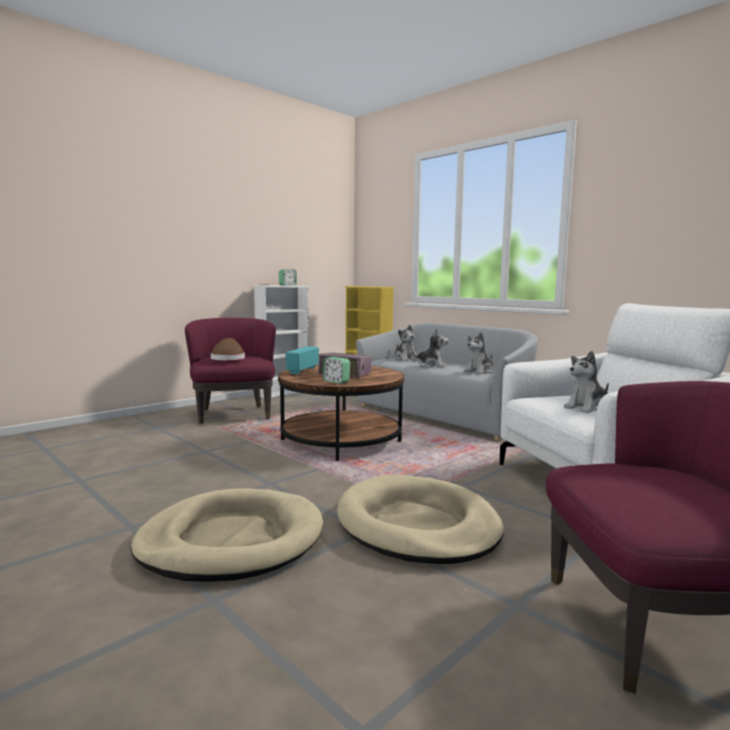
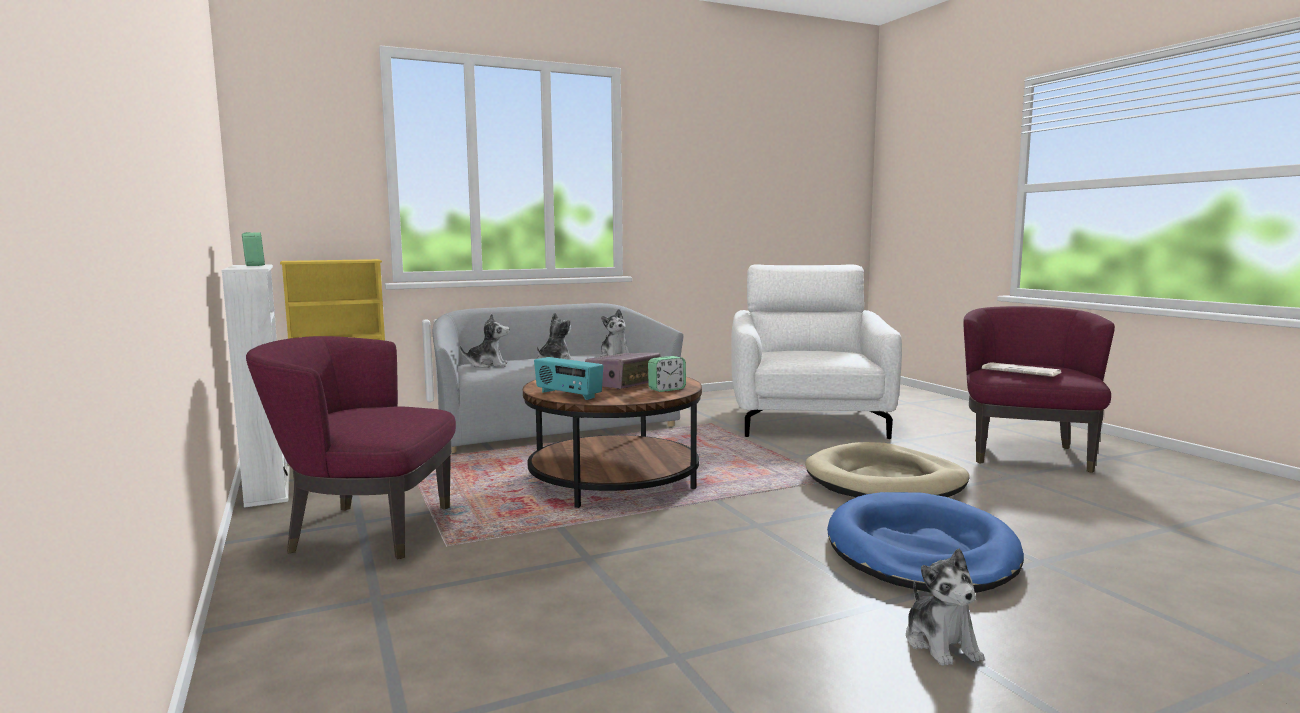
camera: 70 degrees left, 0 degrees up
(228, 358) = (382, 418): brown hat -> none
(231, 541) = (920, 551): beige dog bed -> blue dog bed
(588, 408) = (828, 355): plush toy -> plush toy (941, 644)
(623, 479) = (1022, 371): none -> newspaper

